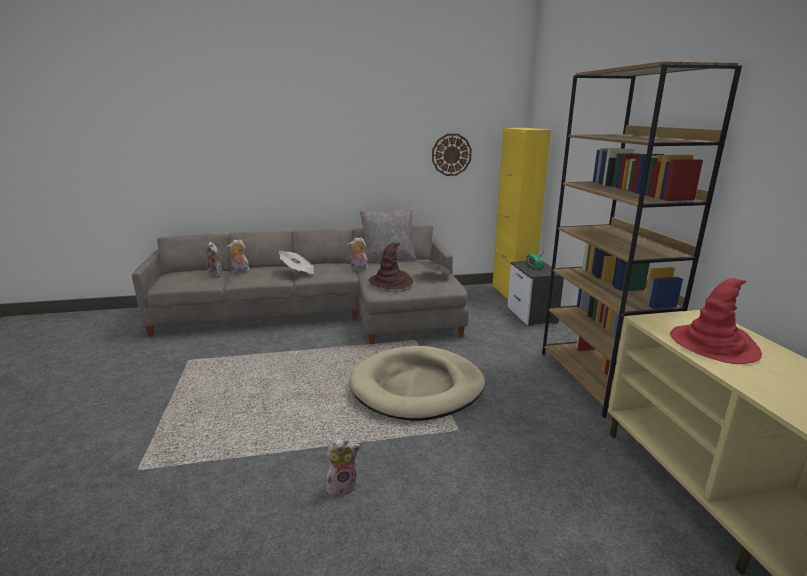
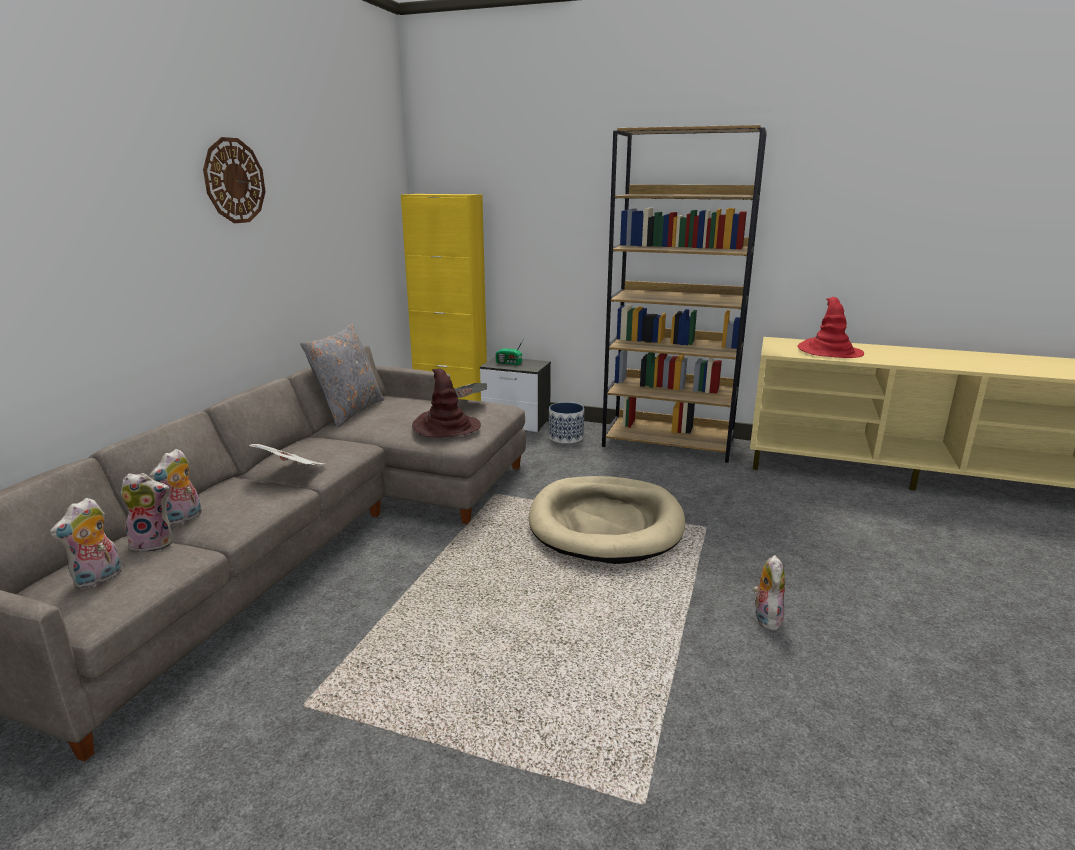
camera: 60 degrees left, 0 degrees up
(358, 269) = (351, 435): plush toy -> plush toy (98, 580)
(451, 154) = (354, 237): wall clock -> wall clock (234, 181)
(536, 337) = (566, 437): none -> planter

